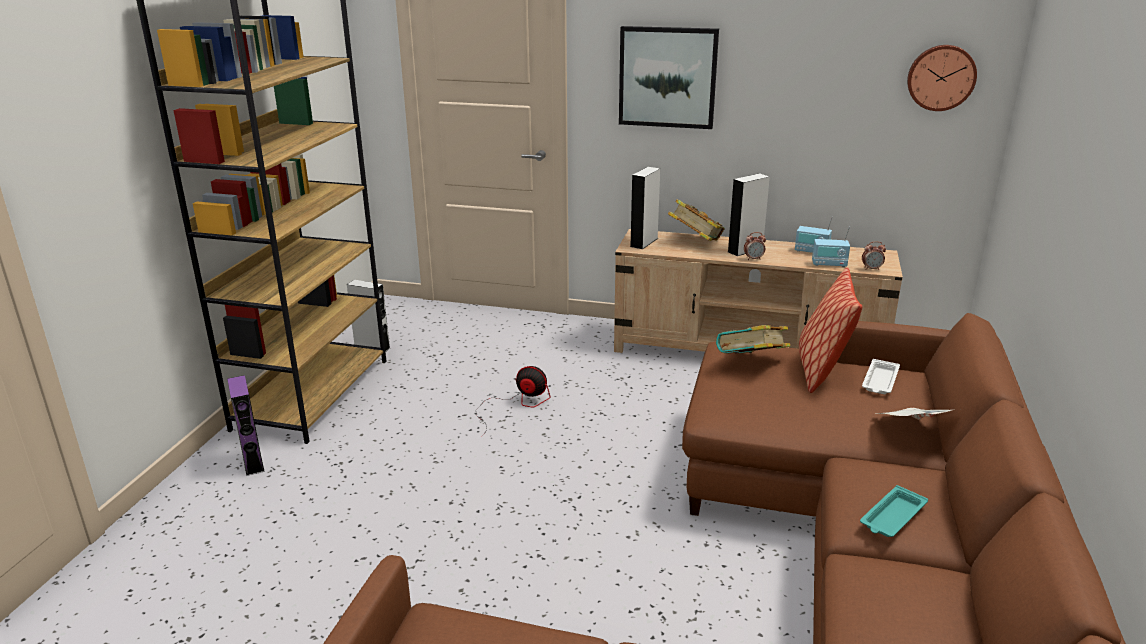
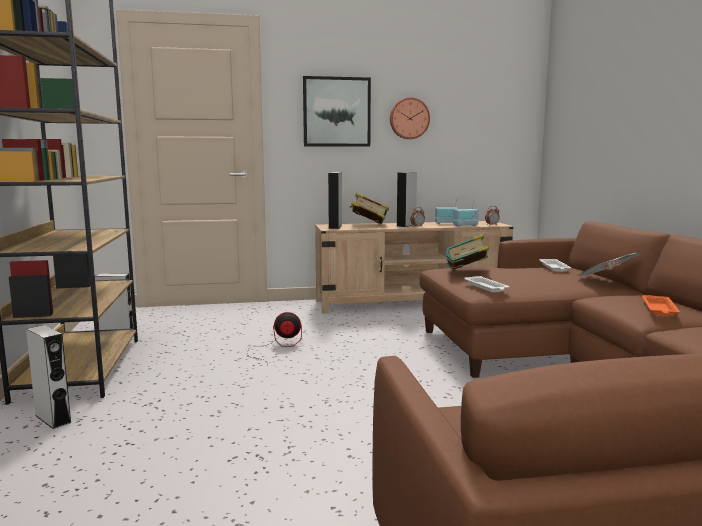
camera: 25 degrees left, 15 degrees down
(253, 462) = (53, 419): purple speaker -> grey speaker
(730, 409) = (486, 287): none -> white tray
(821, 370) = (514, 269): pillow -> none
(892, 517) = (659, 309): turquoise tray -> orange tray
(941, 77) = (504, 108): wall clock -> wall clock (409, 118)

